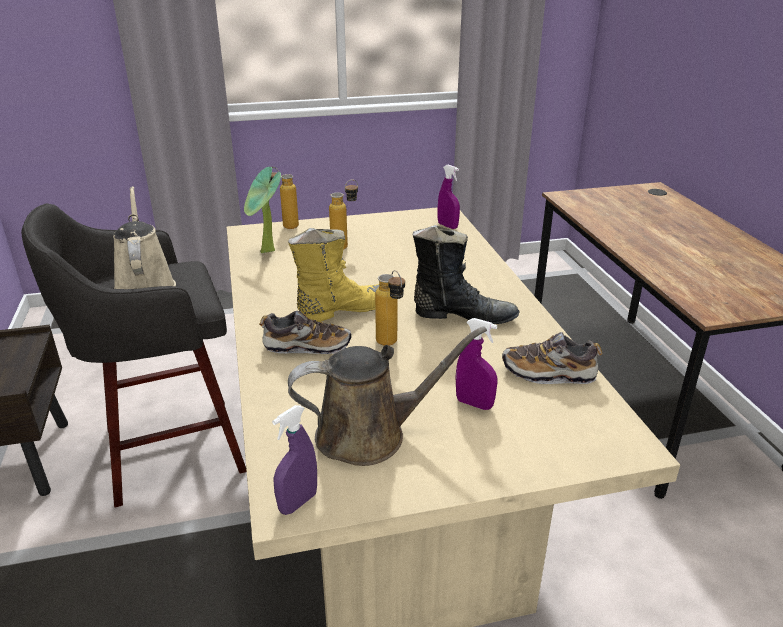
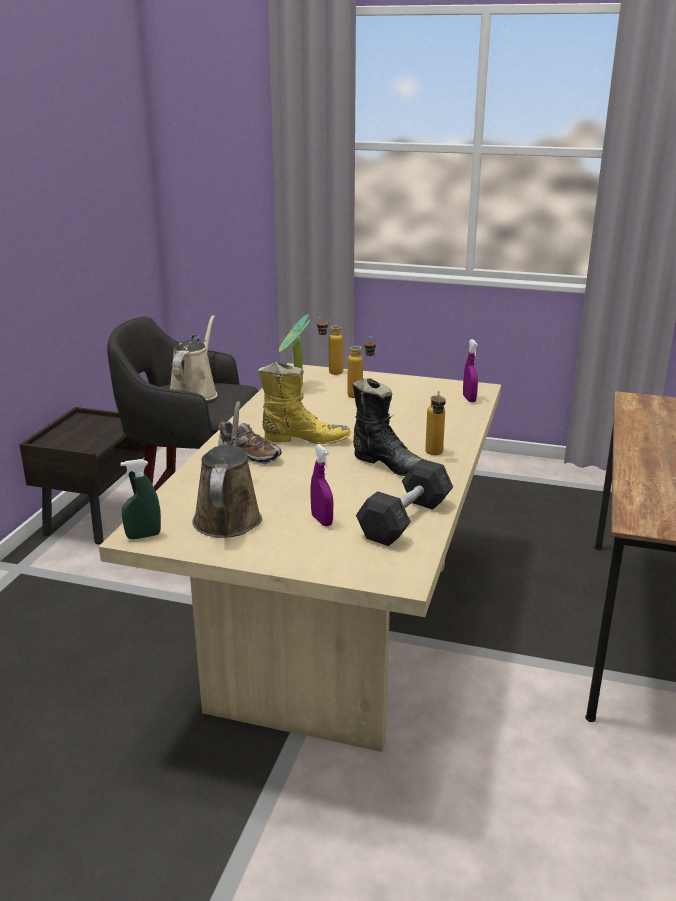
camera: 30 degrees right, 5 degrees down
(298, 502) = (143, 536): purple spray bottle -> green spray bottle
(370, 434) = (228, 516): brown watering can -> brown watering can turned 105 degrees counterclockwise
(391, 345) = (309, 470): bottle -> bottle (434, 455)
(548, 373) = (405, 519): shoe -> grey dumbbell

